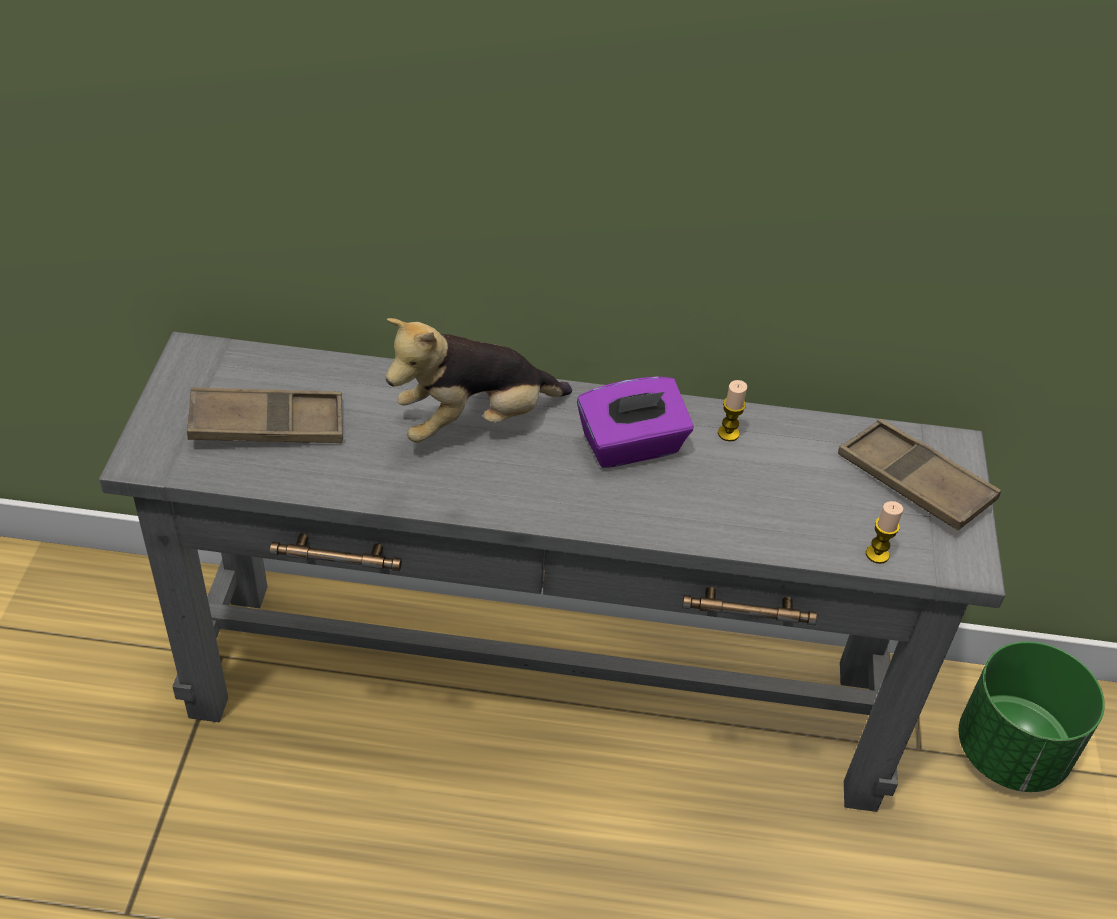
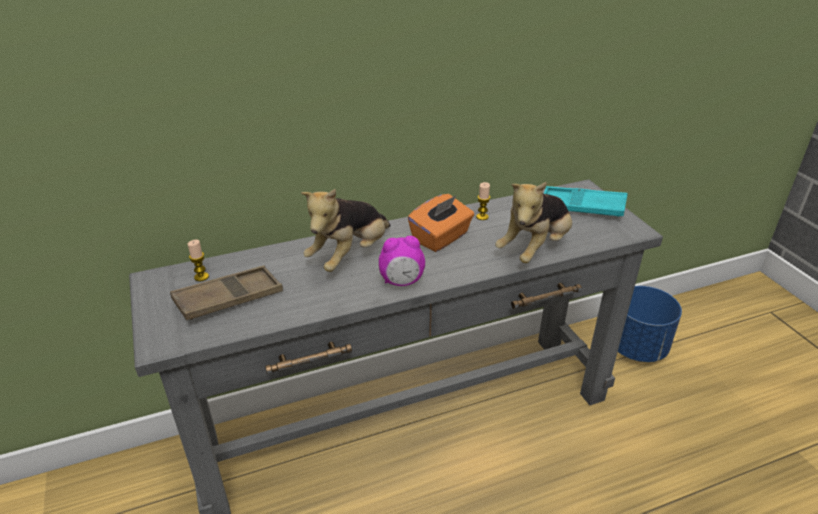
camera: 25 degrees left, 10 degrees down
(513, 498) = (402, 282): none -> alarm clock
(631, 446) = (441, 238): purple tissue box -> orange tissue box
(762, 527) = (535, 248): none -> plush toy
(877, 554) = (596, 241): candle -> candle (201, 277)
(914, 482) = (582, 207): brown tray -> turquoise tray
(1011, 751) = (637, 347): green planter -> blue planter

